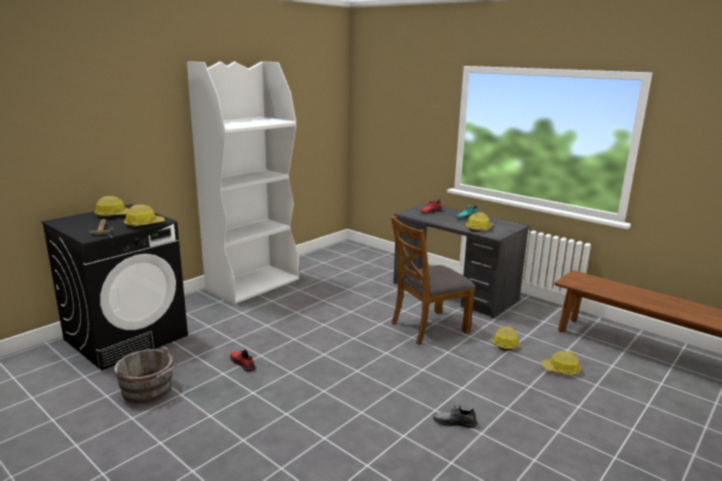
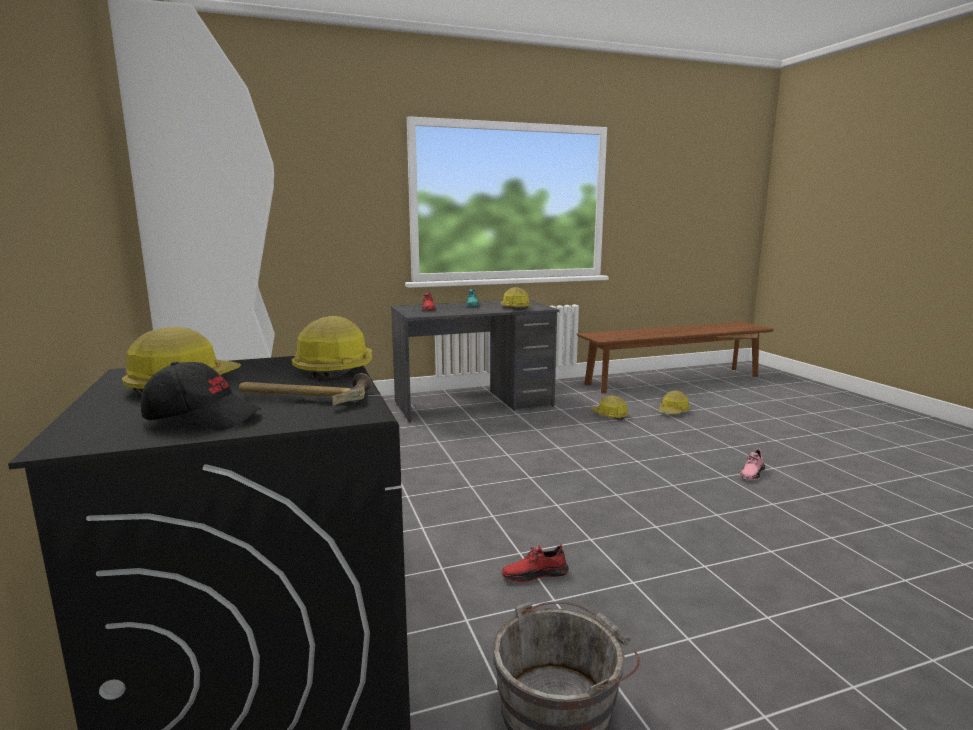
camera: 60 degrees left, 5 degrees down
(79, 225) = (203, 417): none -> black cap
(428, 327) = (543, 434): brown chair -> none
(454, 422) = (751, 473): grey shoe -> pink shoe

